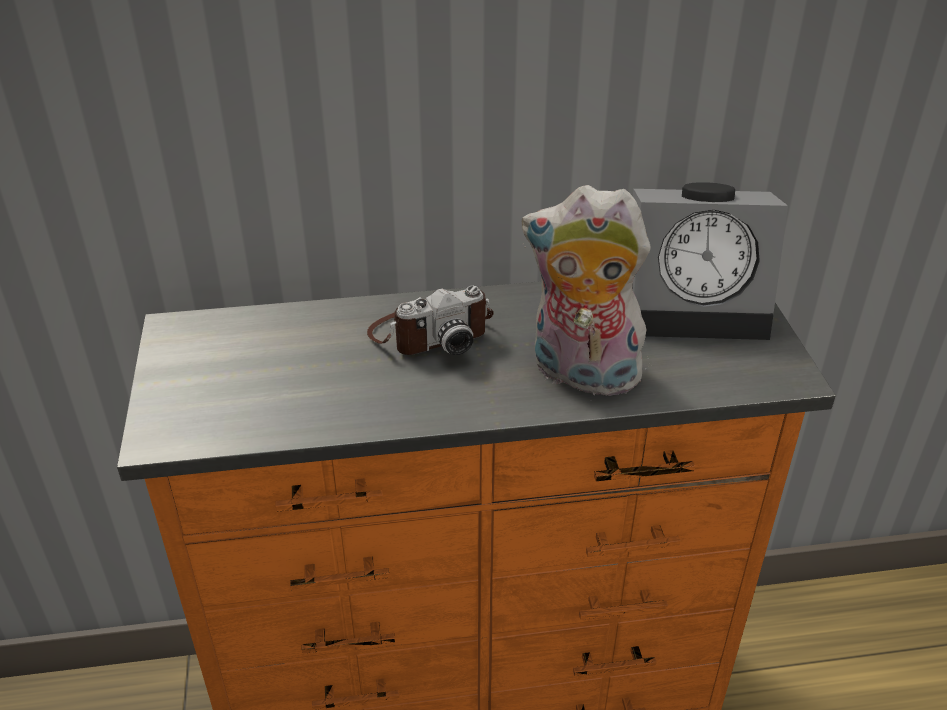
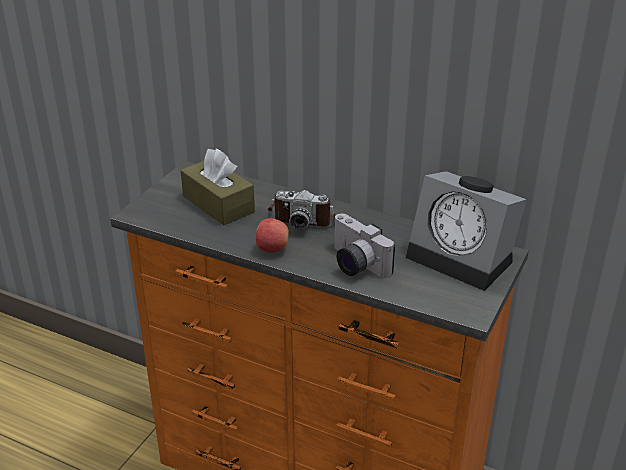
camera: 35 degrees right, 5 degrees down
(282, 365) = (218, 204): none -> brown tissue box
(444, 402) = (272, 249): none -> apple
(580, 375) = (354, 264): plush toy -> camera

